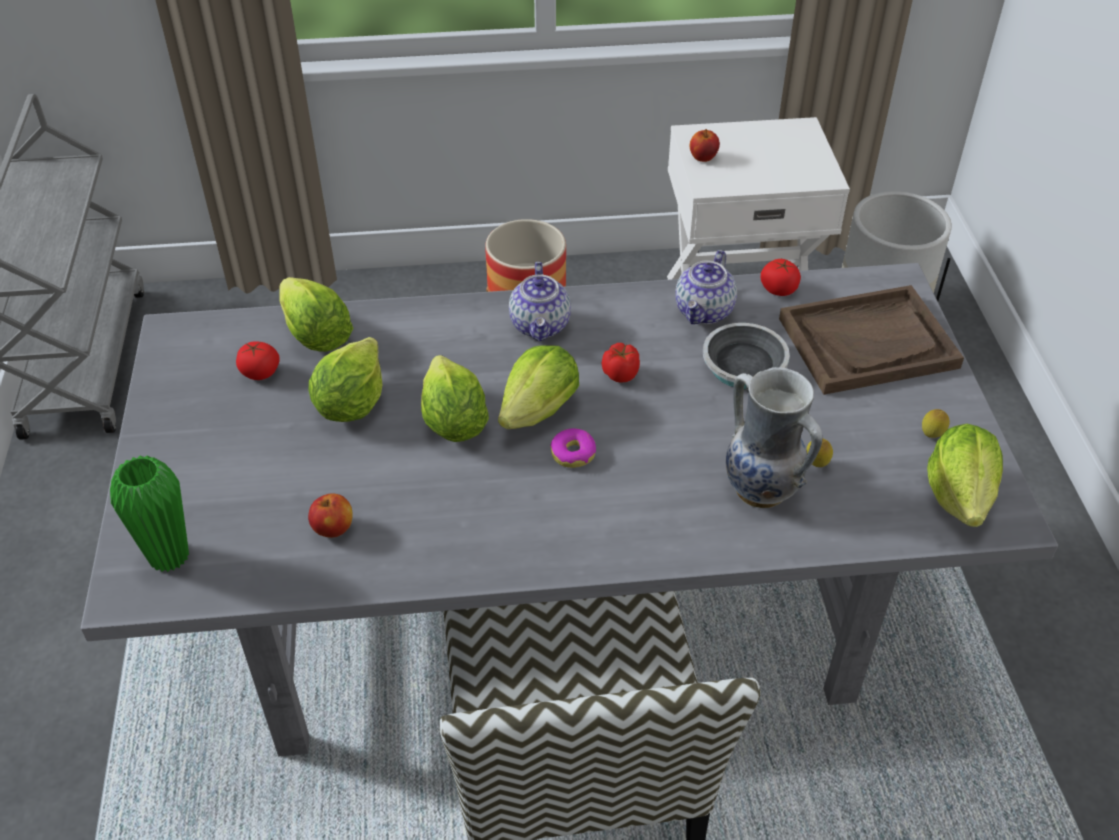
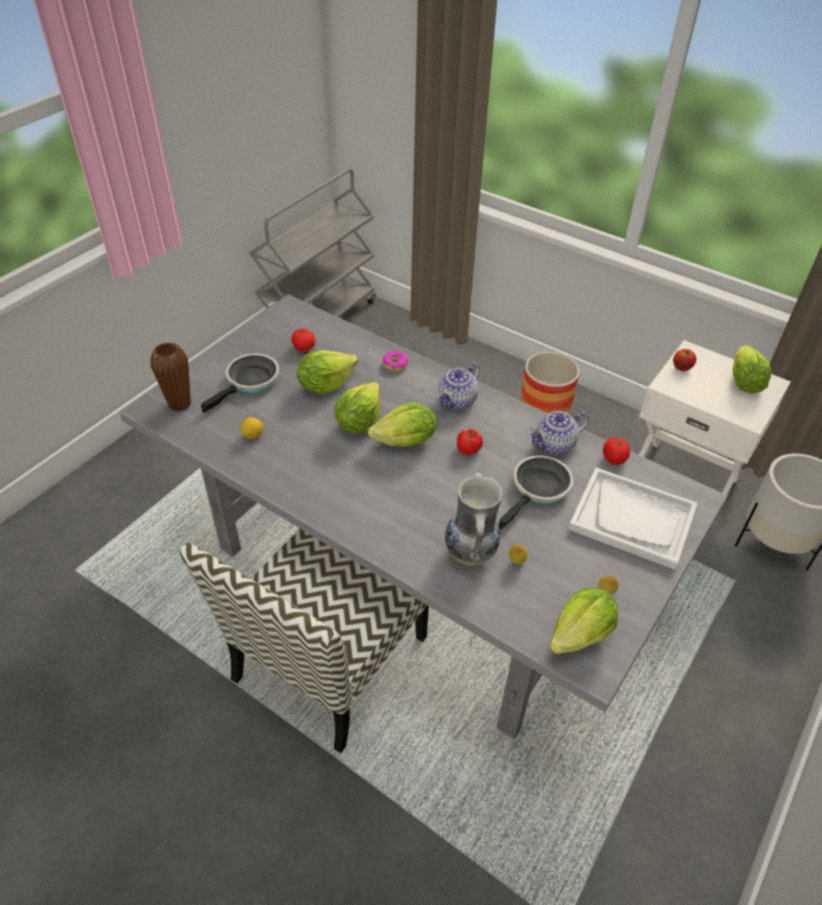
camera: 40 degrees right, 0 degrees up
(169, 556) = (180, 404): green vase -> brown vase
(239, 462) = (250, 382): none -> frying pan
(315, 335) = (347, 344): lettuce -> lettuce (743, 381)
(333, 528) = (253, 436): apple -> lemon
(573, 453) = (397, 472): donut -> donut (395, 364)
(868, 343) = (632, 519): brown tray -> white tray

